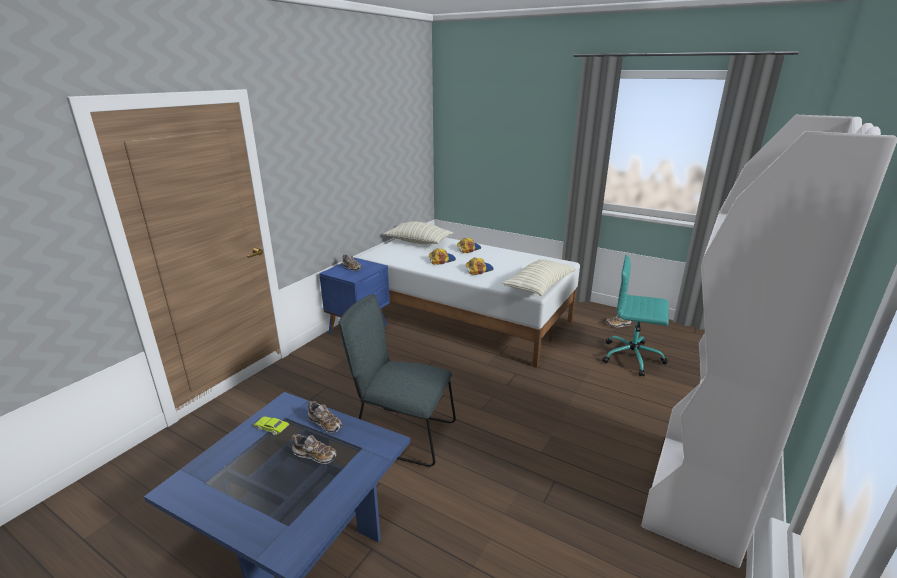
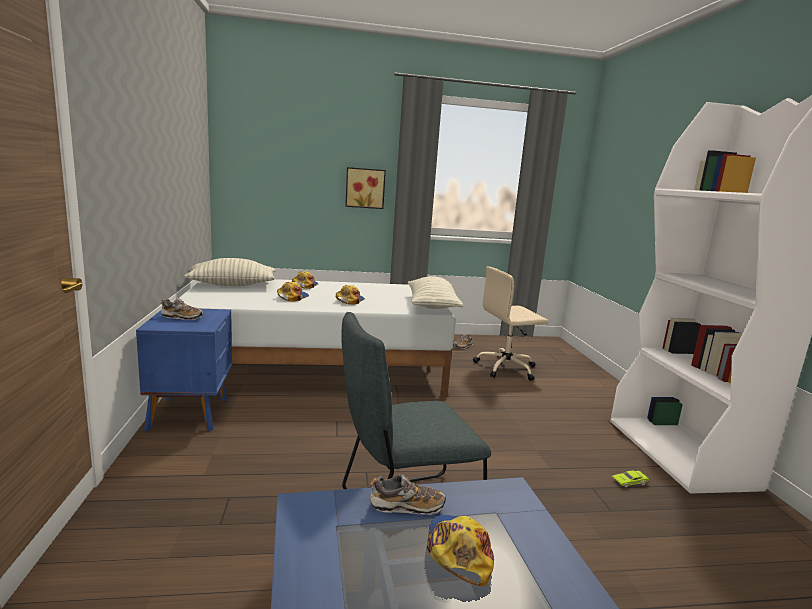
camera: 40 degrees left, 10 degrees down
(272, 428) = (338, 548): green toy car -> green toy car (629, 482)
(315, 455) = (458, 551): shoe -> cap
(547, 163) = (365, 188): none -> picture
(633, 357) = (506, 368): turquoise office chair -> beige office chair

